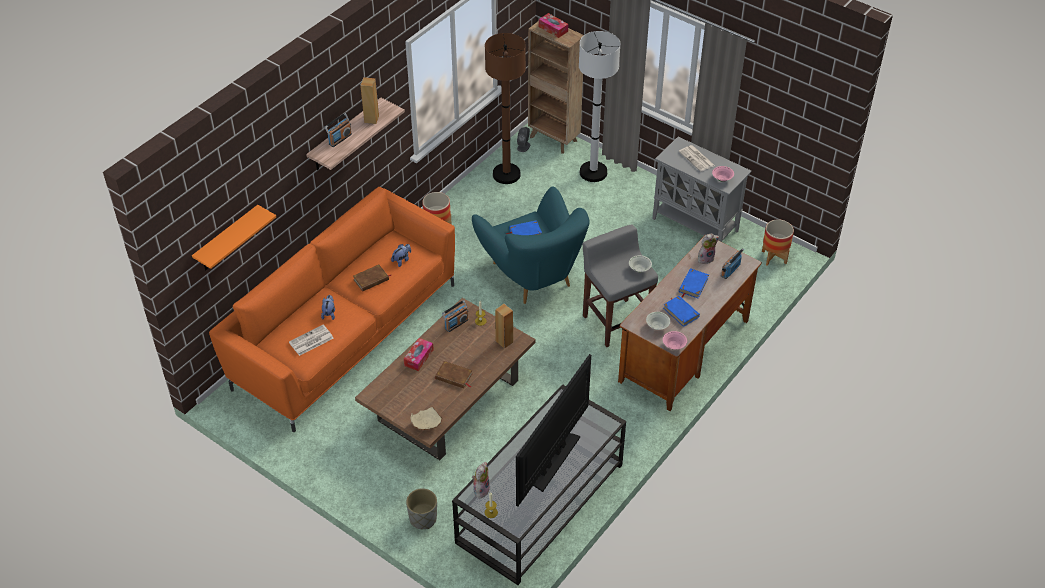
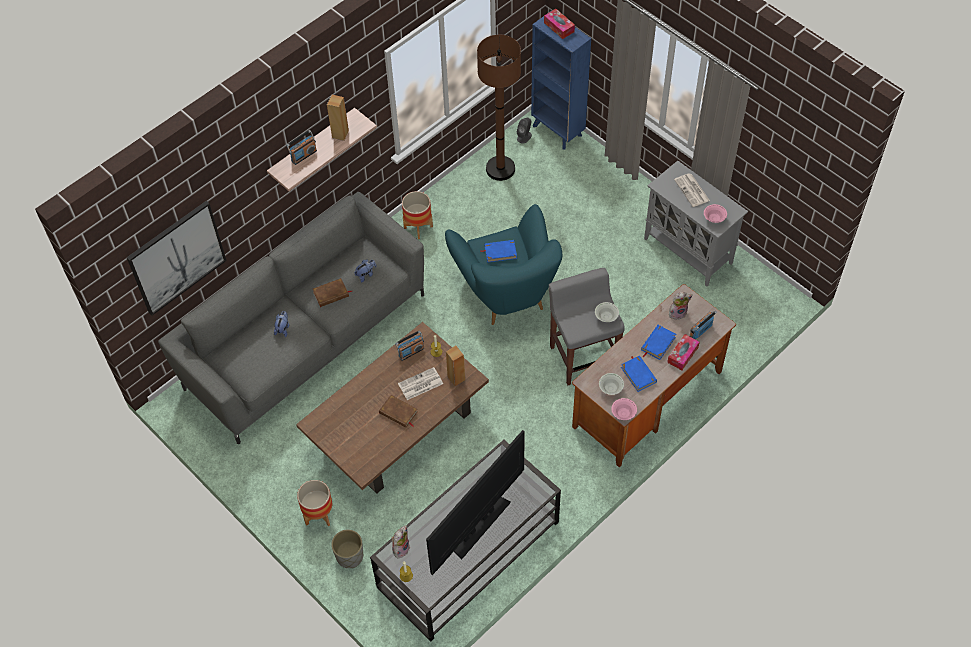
camera: 10 degrees right, 10 degrees up
(227, 240) = (177, 257): orange shelf -> picture
(311, 341) = (260, 358): newspaper -> newspaper (420, 384)
(345, 334) = (305, 339): orange sofa -> grey sofa
(419, 357) = (367, 386): tissue box -> tissue box (682, 355)
(427, 425) = (362, 465): beige bowl -> none
(554, 139) = (558, 131): brown bookcase -> blue bookcase
(593, 172) = (592, 176): white floor lamp -> none
(774, 257) = (764, 299): planter -> planter (319, 514)

